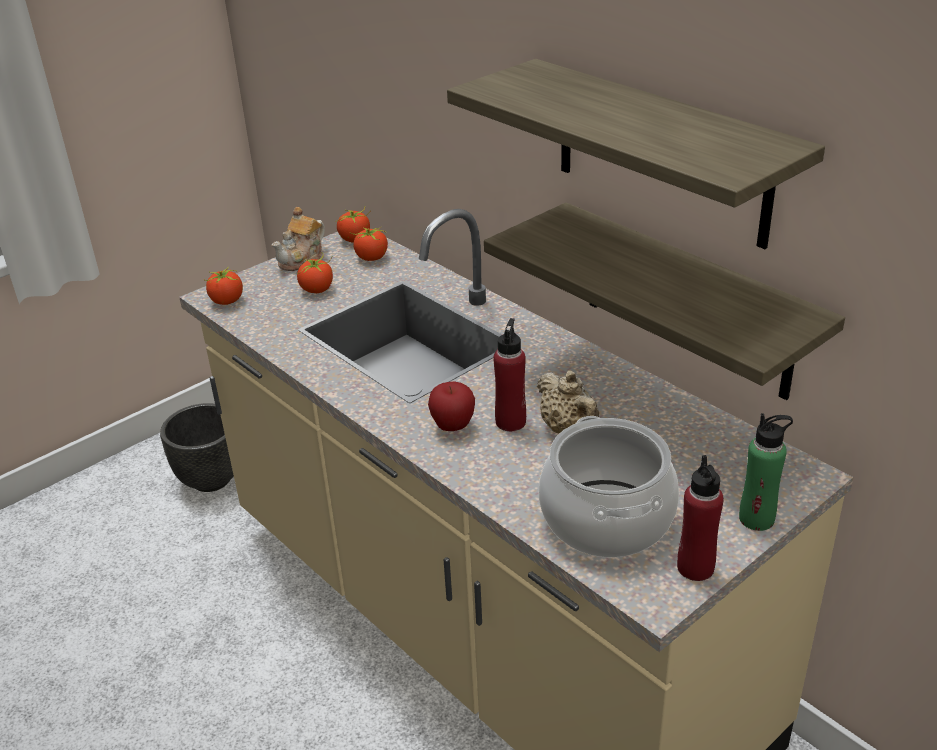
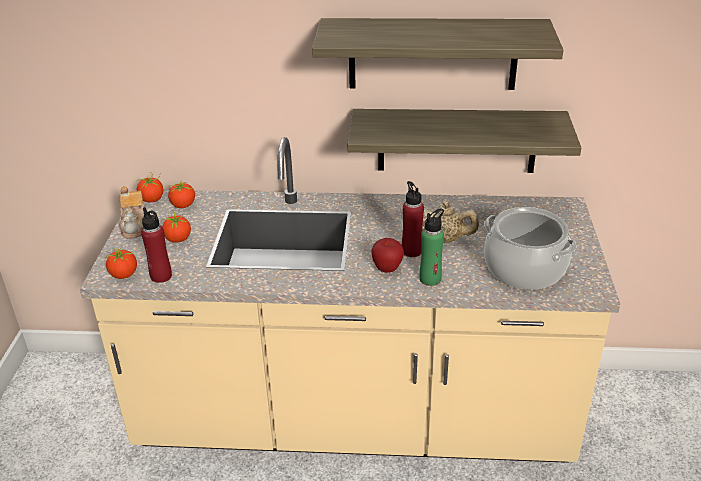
camera: 45 degrees left, 0 degrees up
(211, 479) = (62, 449): black planter -> none
(695, 568) = (588, 267): red bottle -> red bottle (161, 276)
(756, 519) = (578, 234): green bottle -> green bottle (430, 279)

